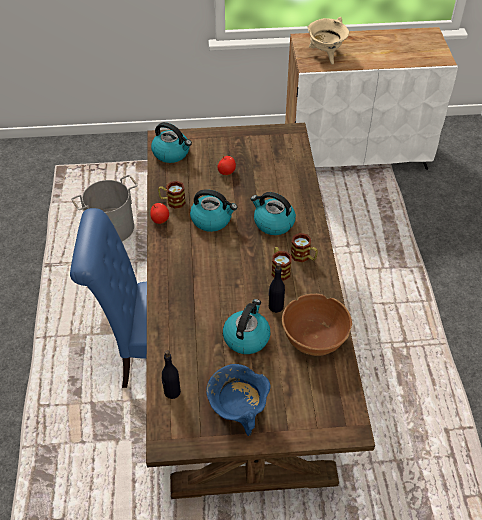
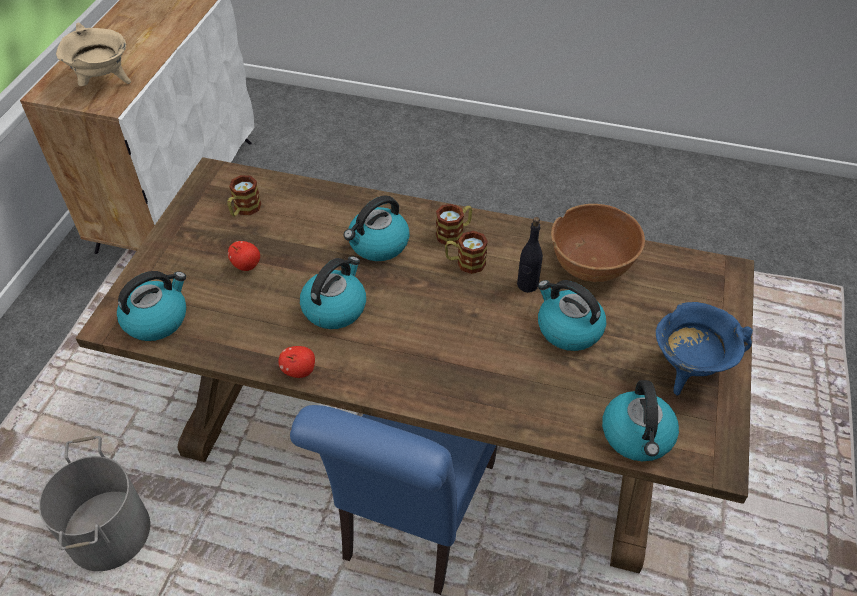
camera: 70 degrees left, 0 degrees up
(172, 201) = (268, 345): mug -> mug (244, 210)
(172, 392) = (637, 436): black bottle -> kettle

